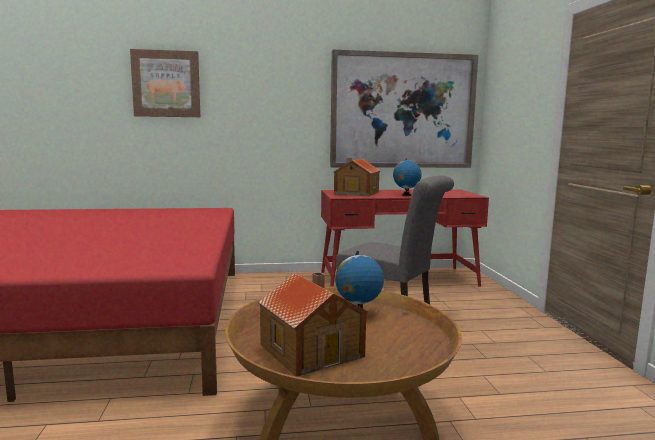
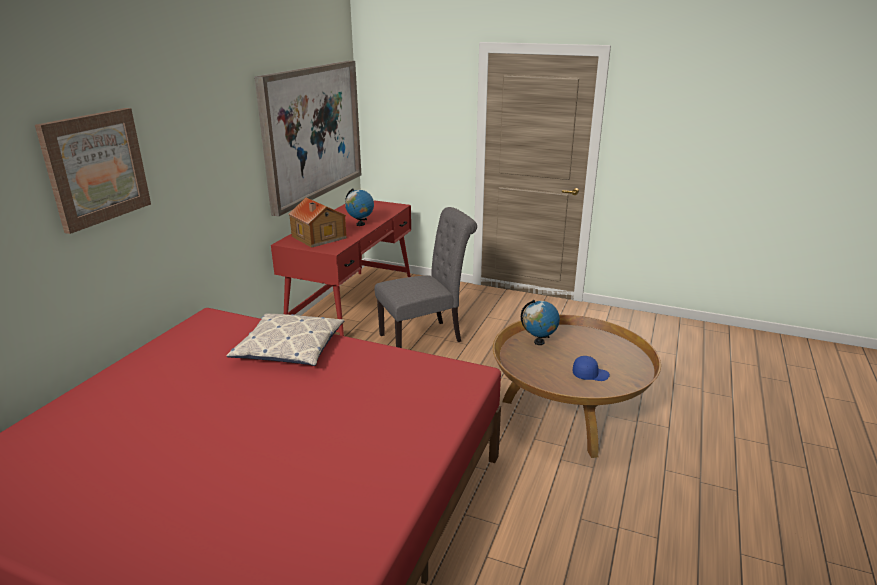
camera: 60 degrees left, 15 degrees up
(189, 225) = (289, 348): none -> pillow
(312, 349) = (590, 374): toy house -> blue cap

